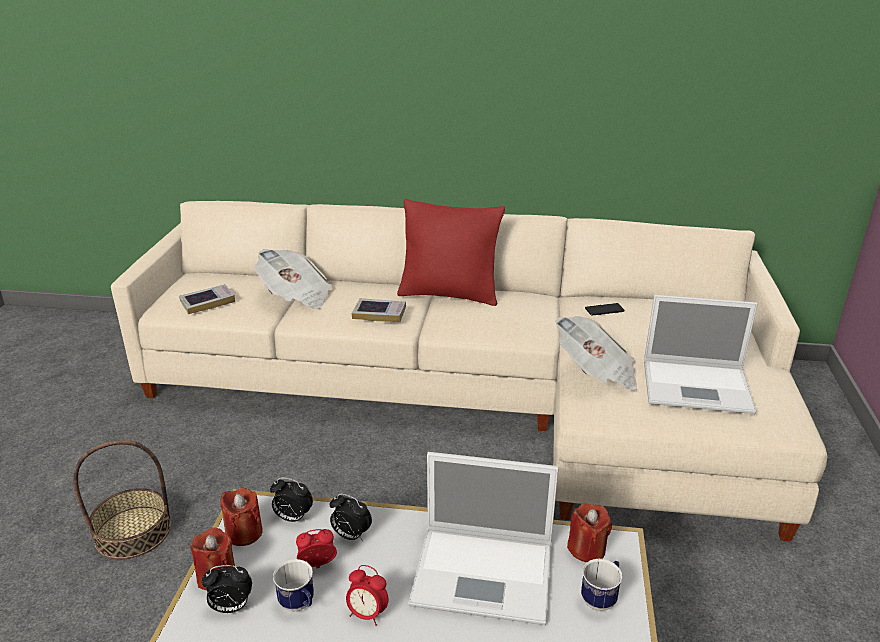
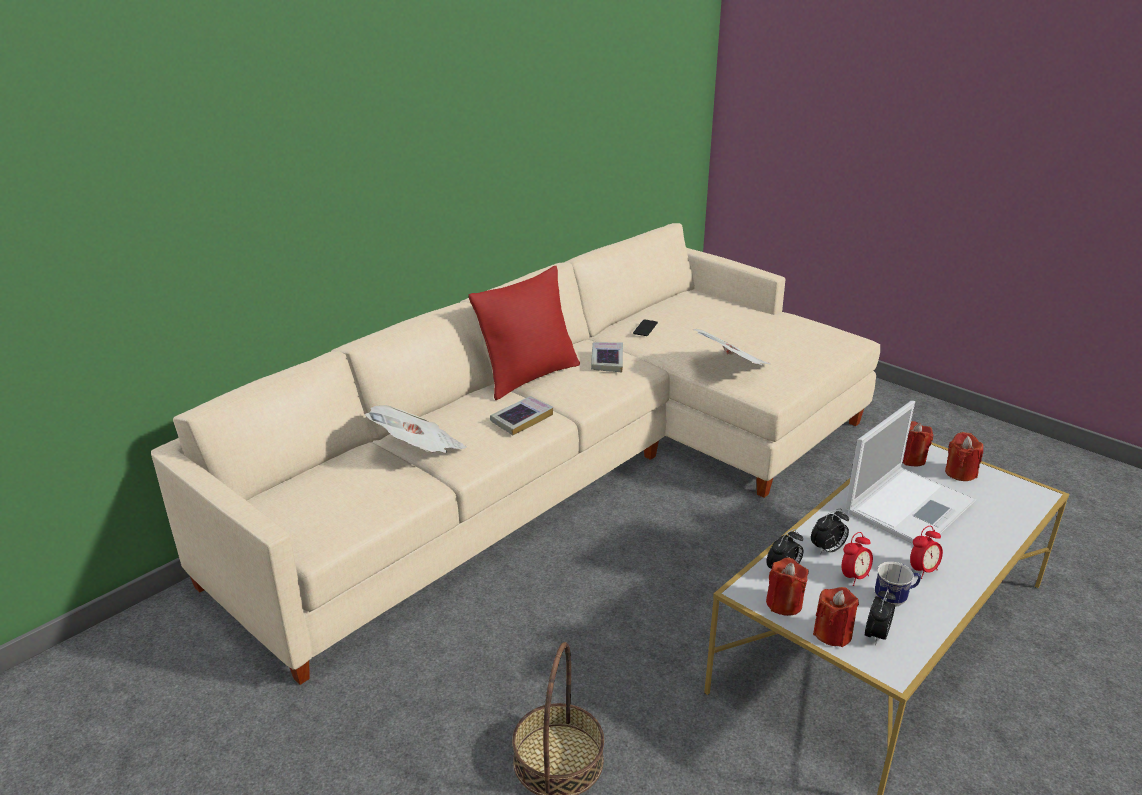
camera: 55 degrees left, 0 degrees up
(207, 302) = (353, 507): book -> book (607, 361)
(317, 566) = (854, 577): alarm clock -> alarm clock turned 150 degrees counterclockwise
(601, 598) = (960, 473): mug -> red candle
(698, 386) = (787, 341): laptop -> none

